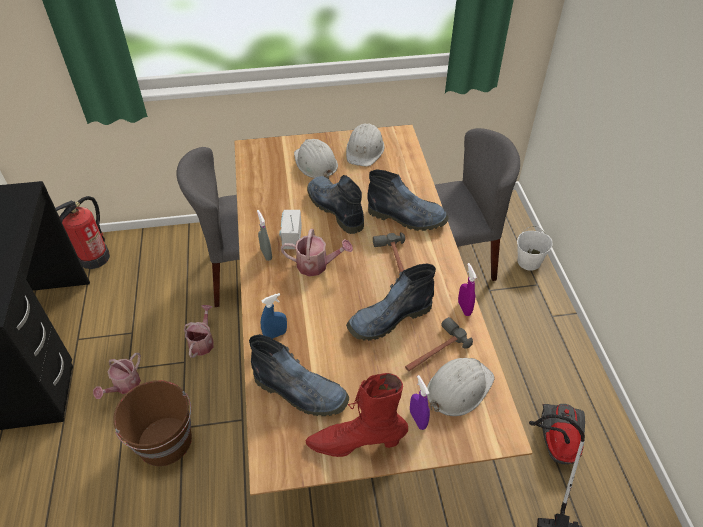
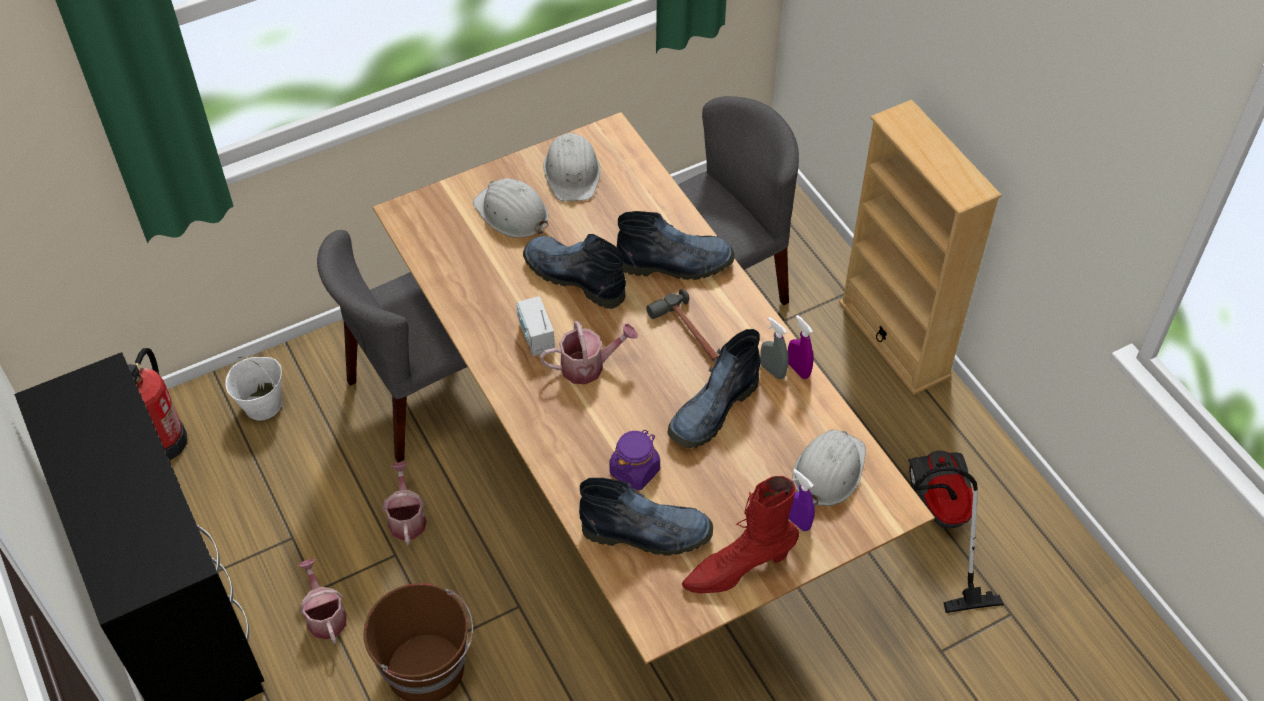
camera: 20 degrees left, 5 degrees up
(124, 386) = (325, 615): watering can -> watering can turned 150 degrees clockwise
(266, 254) = (513, 370): grey spray bottle -> grey spray bottle (772, 371)
(275, 334) = (581, 473): blue spray bottle -> none
(313, 344) = (635, 471): none -> purple jar
(434, 352) = (783, 436): hammer -> none
(529, 262) = (824, 261): white bucket -> white bucket (263, 404)
(560, 322) = (894, 339): none -> beige bookcase

